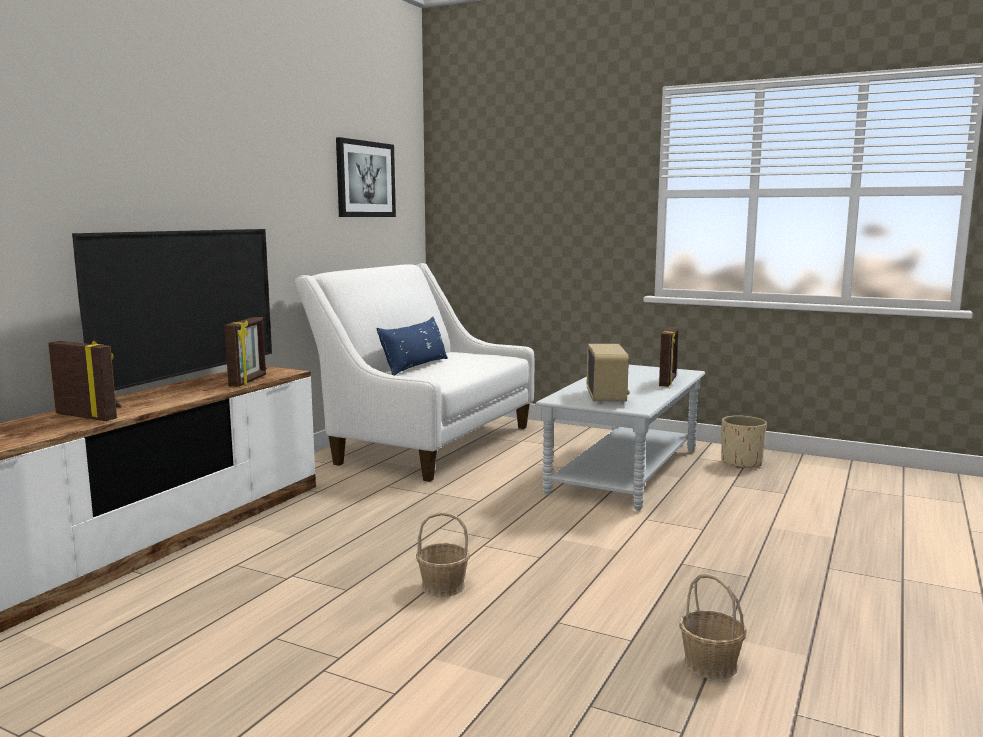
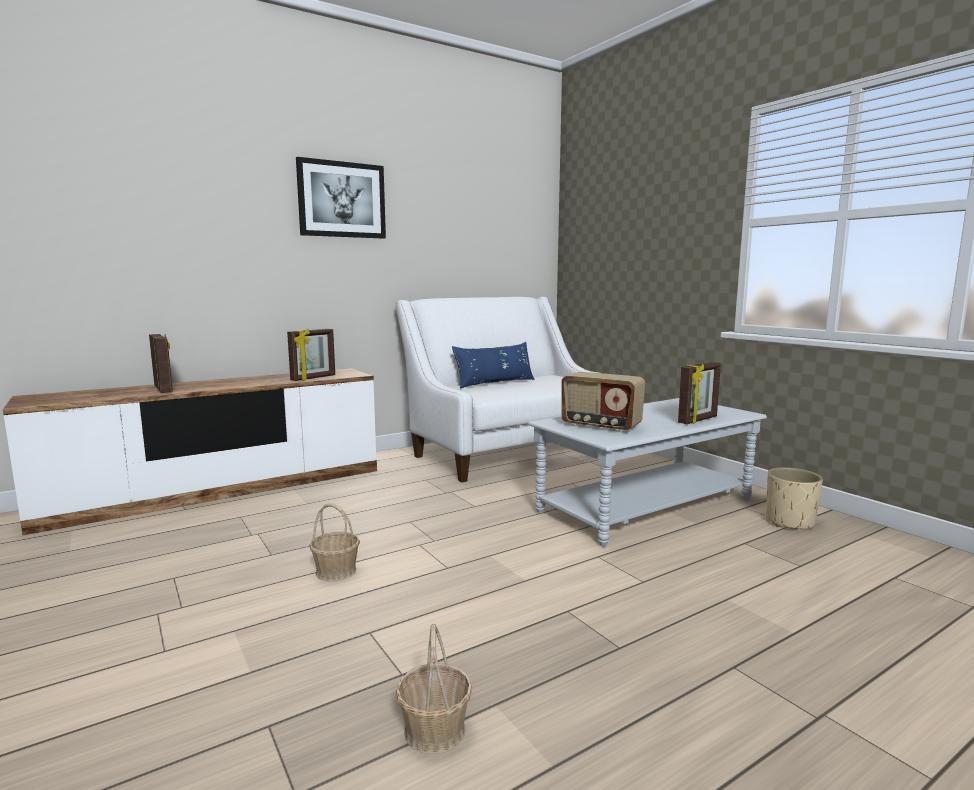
camera: 30 degrees right, 0 degrees up
(191, 384) = (275, 377): television -> none
(365, 179) = (484, 223): picture -> picture (342, 200)
(606, 397) = (600, 426): radio -> radio turned 90 degrees clockwise

